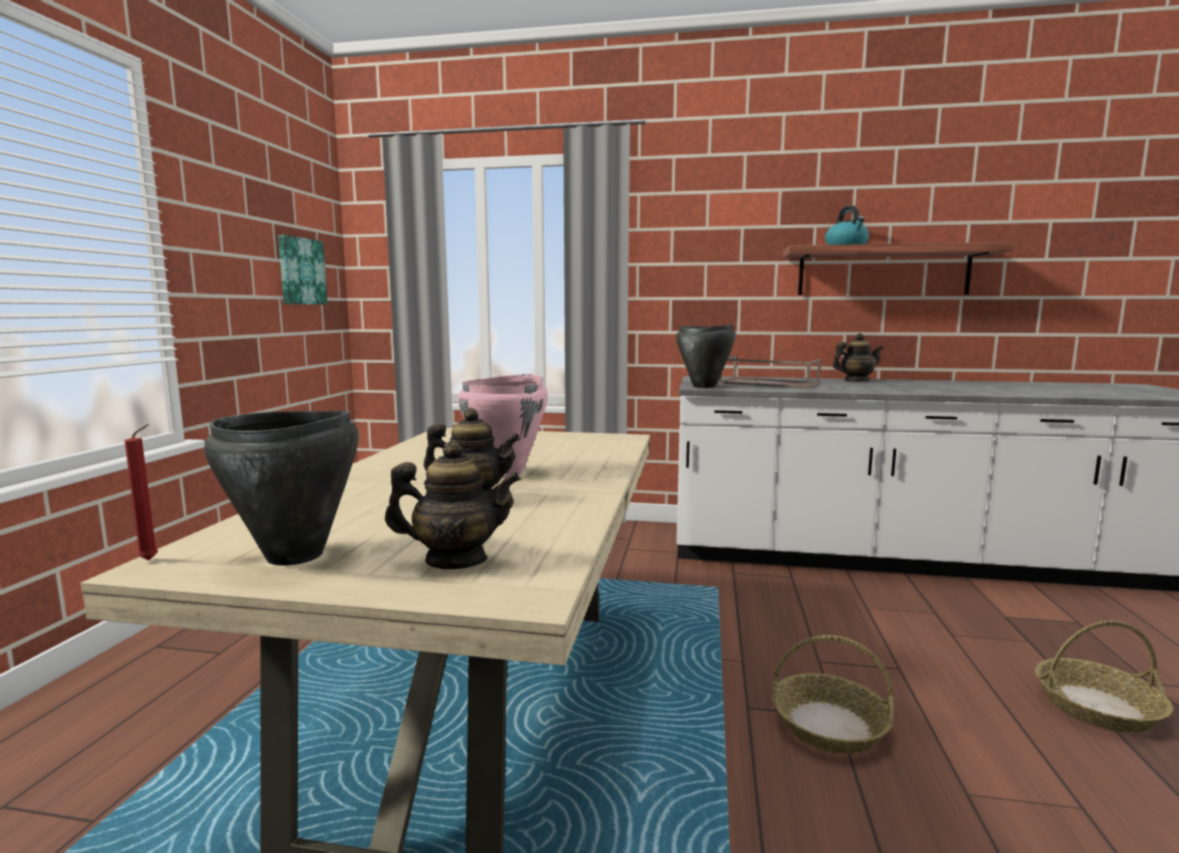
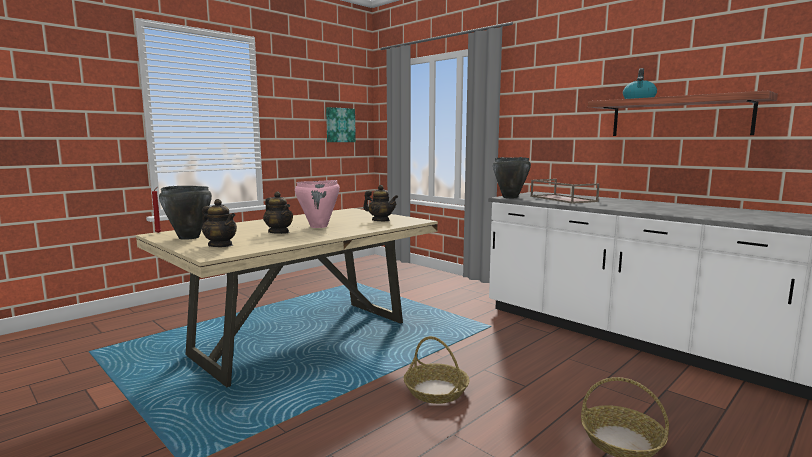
camera: 35 degrees right, 0 degrees up
(855, 381) = (638, 202): teapot -> teapot (380, 220)

